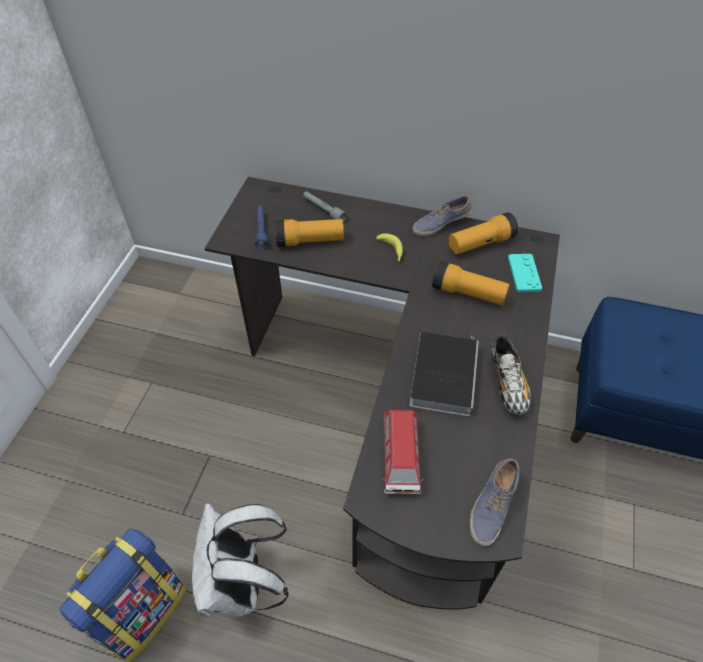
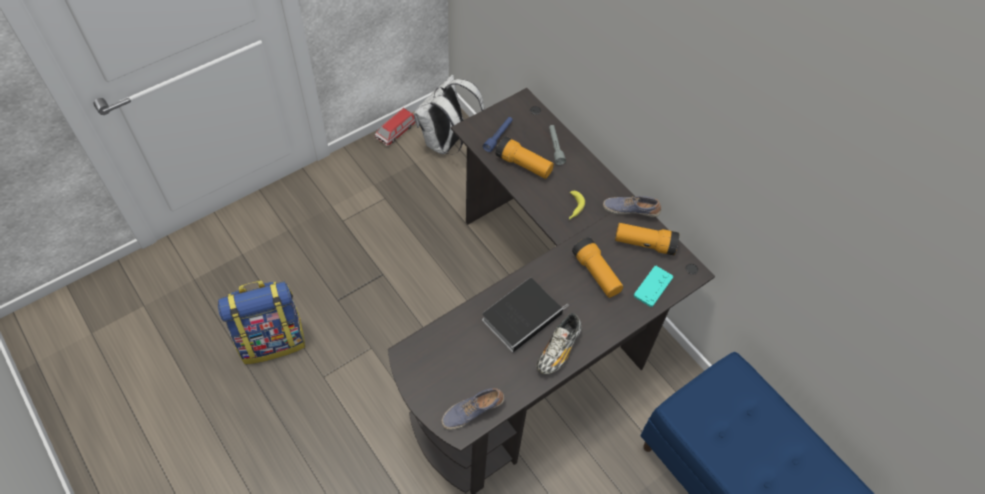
camera: 35 degrees right, 5 degrees up
(243, 584) = (338, 369): white backpack -> white backpack (447, 143)
(400, 458) = (445, 345): toy car -> toy car (396, 132)

